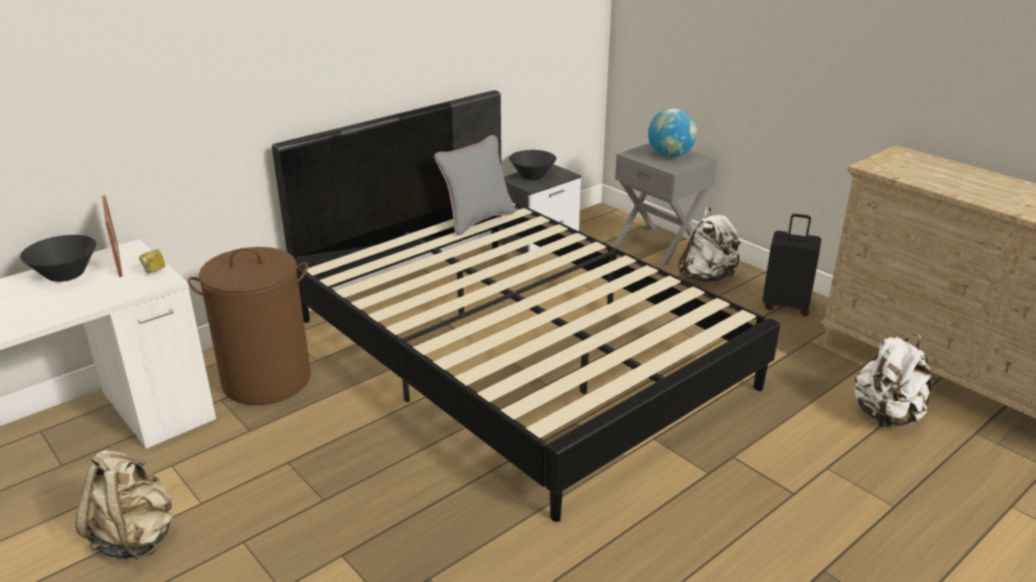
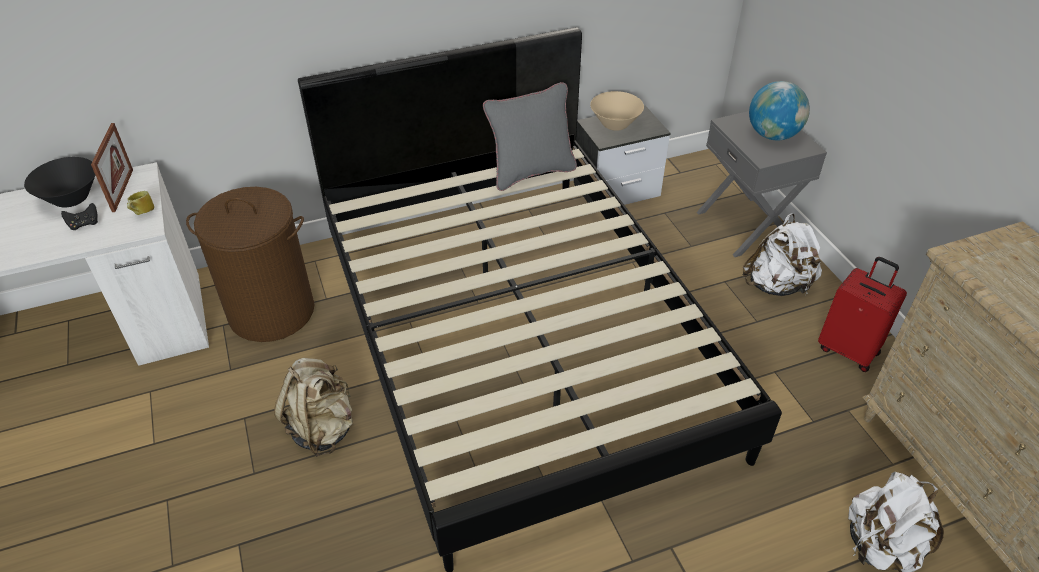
camera: 20 degrees right, 15 degrees up
(95, 289) = (84, 224): none -> black game controller
(136, 537) = (87, 466): beige backpack -> beige backpack (323, 428)
(532, 176) = (615, 124): black bowl -> beige bowl
(786, 305) = (848, 350): black suitcase -> red suitcase

